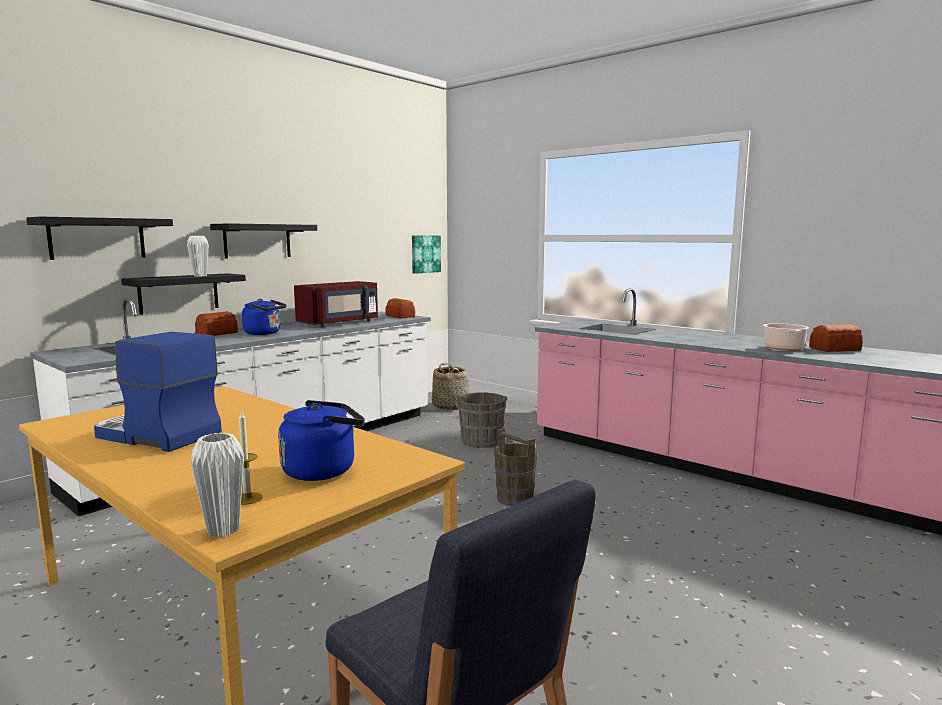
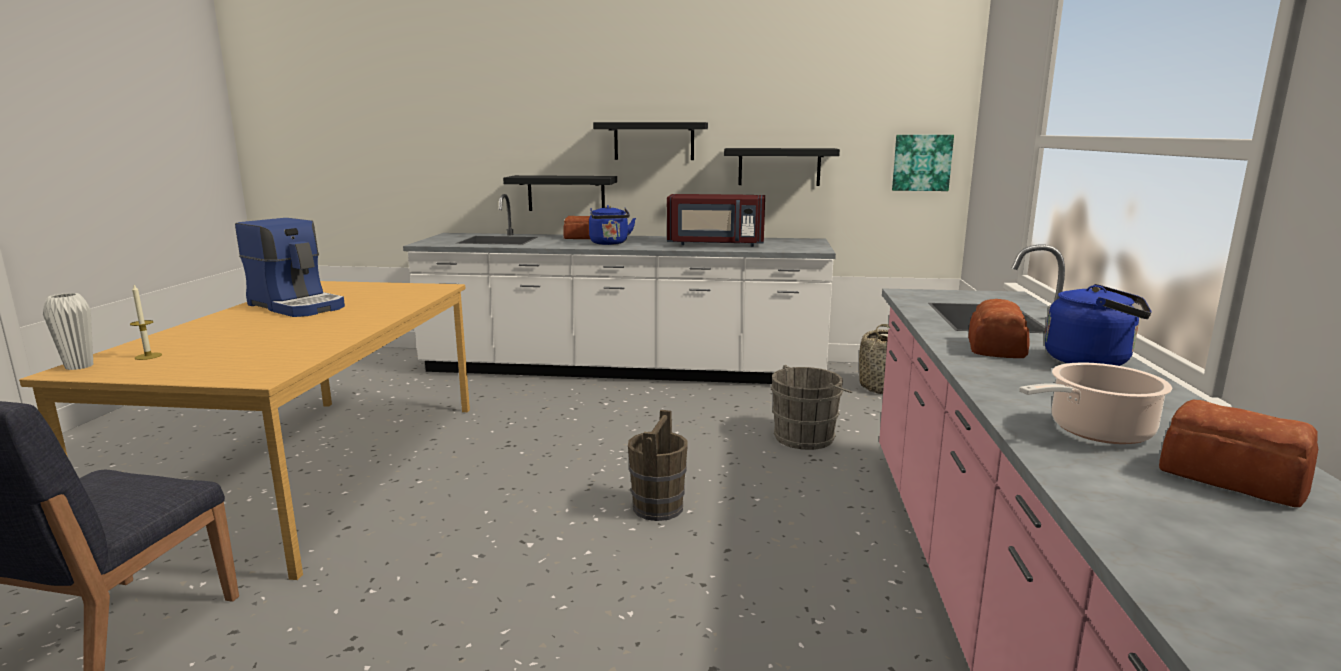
camera: 55 degrees right, 5 degrees up
(97, 238) = (497, 137): black shelf -> black shelf (779, 166)
(156, 435) = (298, 306): coffee machine -> coffee machine turned 135 degrees clockwise
(200, 276) = (569, 177): white vase -> none
(323, 470) = (223, 357): blue kettle -> blue kettle (1092, 361)
(400, 316) = (808, 247): bread -> bread (997, 347)

